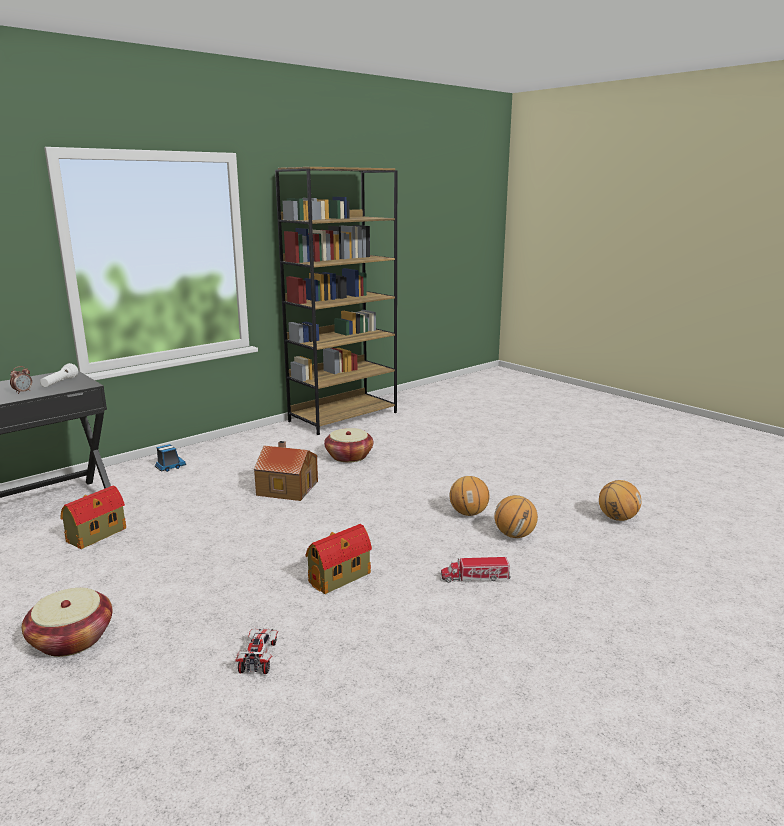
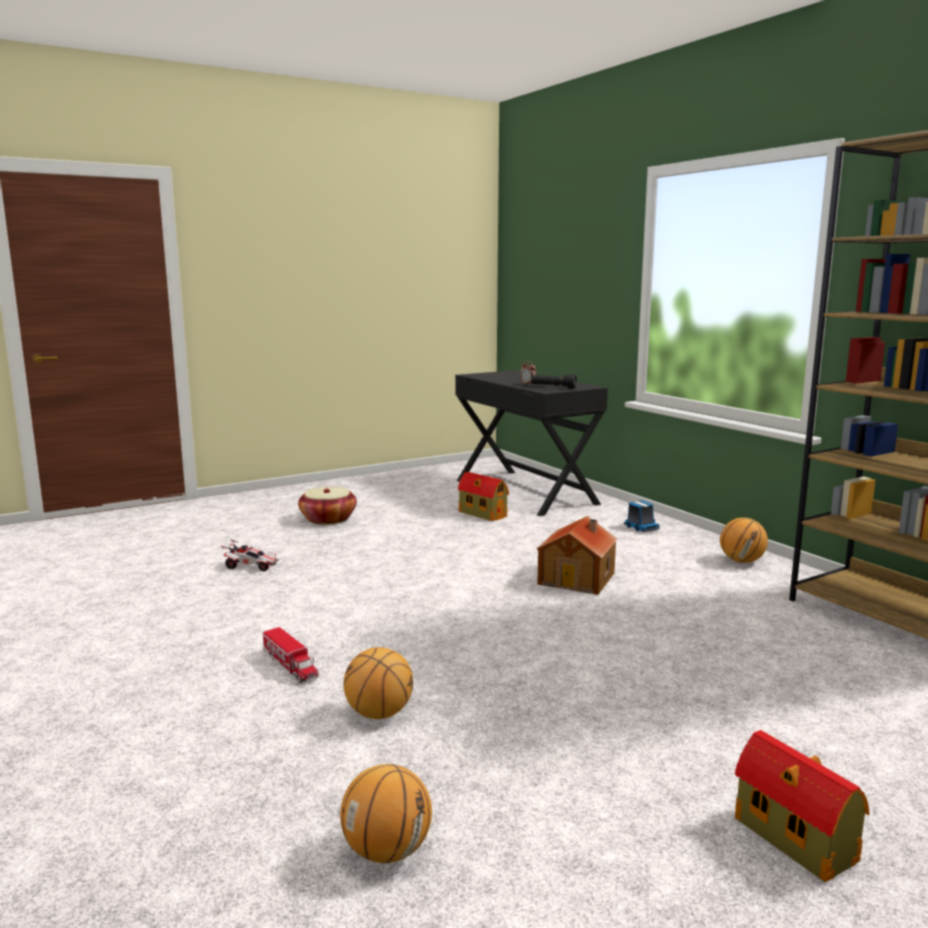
camera: 100 degrees right, 5 degrees down
(59, 383) = (553, 387): white flashlight -> black flashlight
(341, 577) = (346, 597): toy house -> toy house (796, 841)
(349, 456) = (696, 617): basket -> none
(468, 513) = (467, 687): basketball -> basketball (742, 561)
(475, 578) = (290, 665): toy truck -> toy truck turned 135 degrees clockwise

